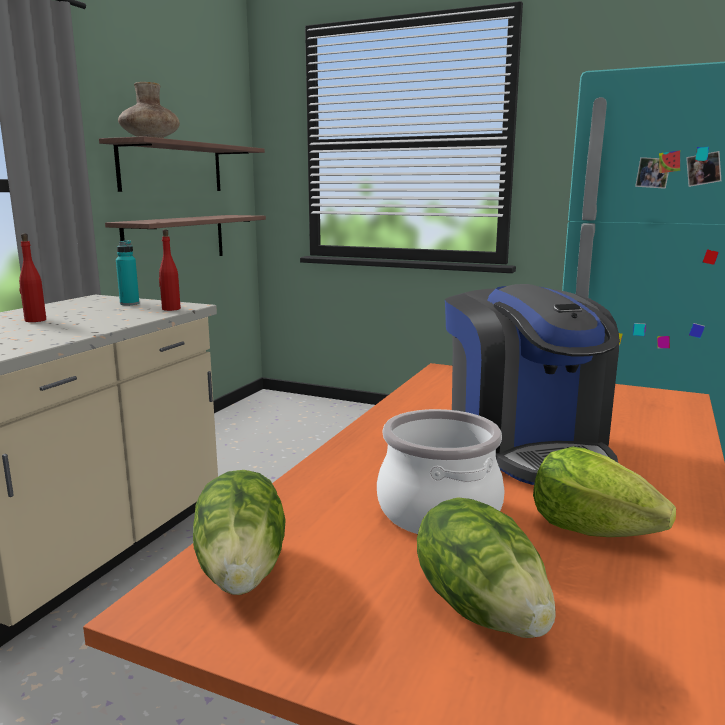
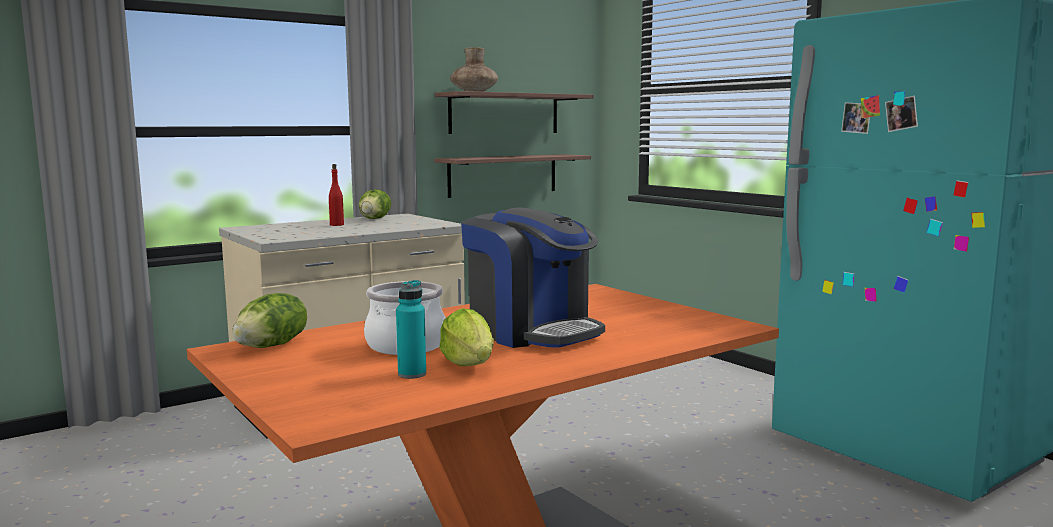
camera: 30 degrees right, 5 degrees down
(129, 304) = (413, 220): turquoise bottle -> turquoise bottle (412, 374)
(171, 309) = (430, 225): red bottle -> none
(481, 607) = (344, 374): lettuce -> lettuce (375, 219)
(525, 448) = (532, 331): coffee machine -> coffee machine turned 60 degrees counterclockwise

